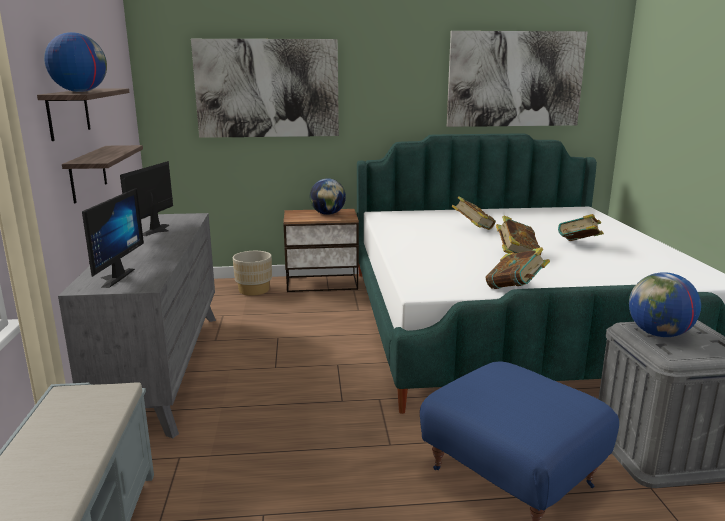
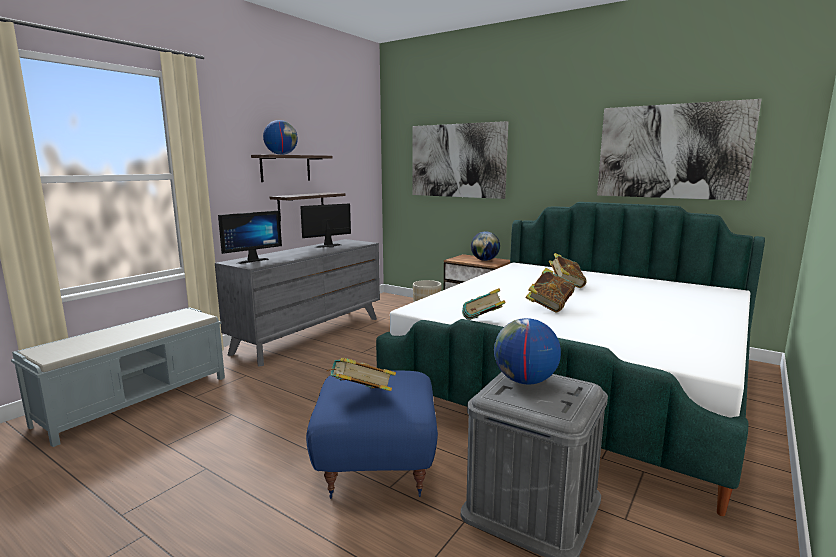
camera: 40 degrees right, 5 degrees down
(579, 245) = (634, 312): book -> book (361, 396)

